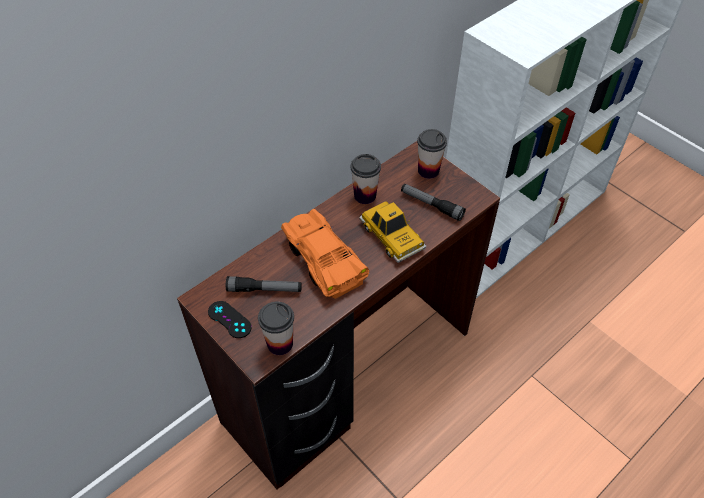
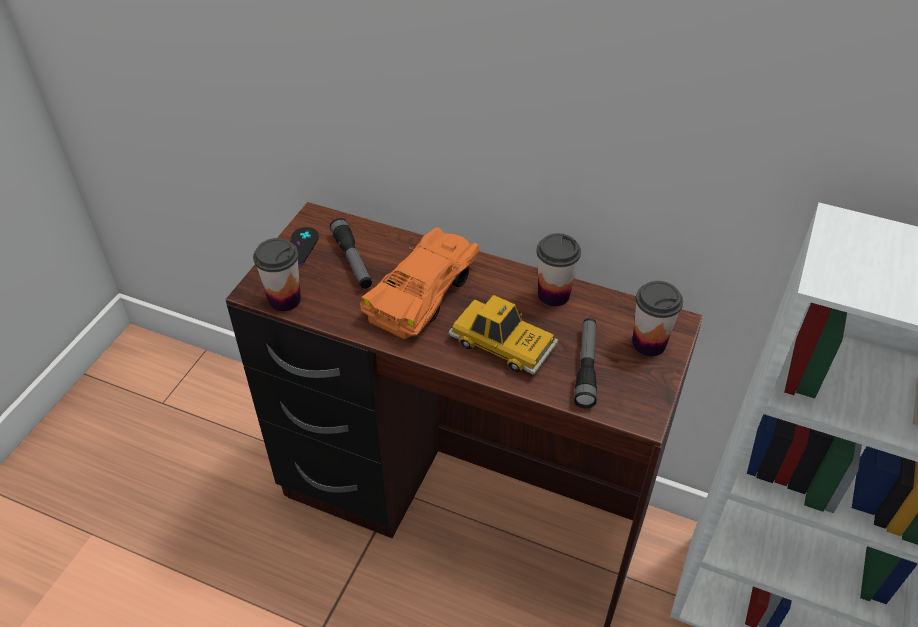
camera: 65 degrees right, 5 degrees down
(392, 236) = (502, 343): toy car -> toy car turned 90 degrees counterclockwise

